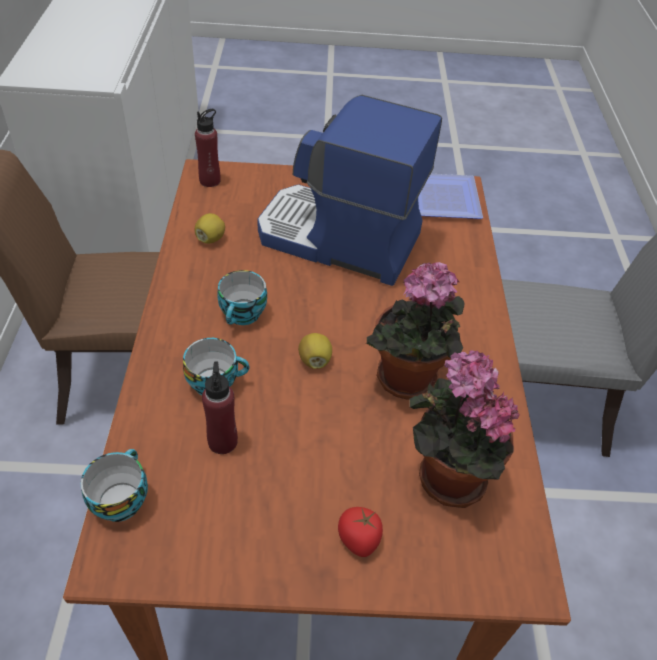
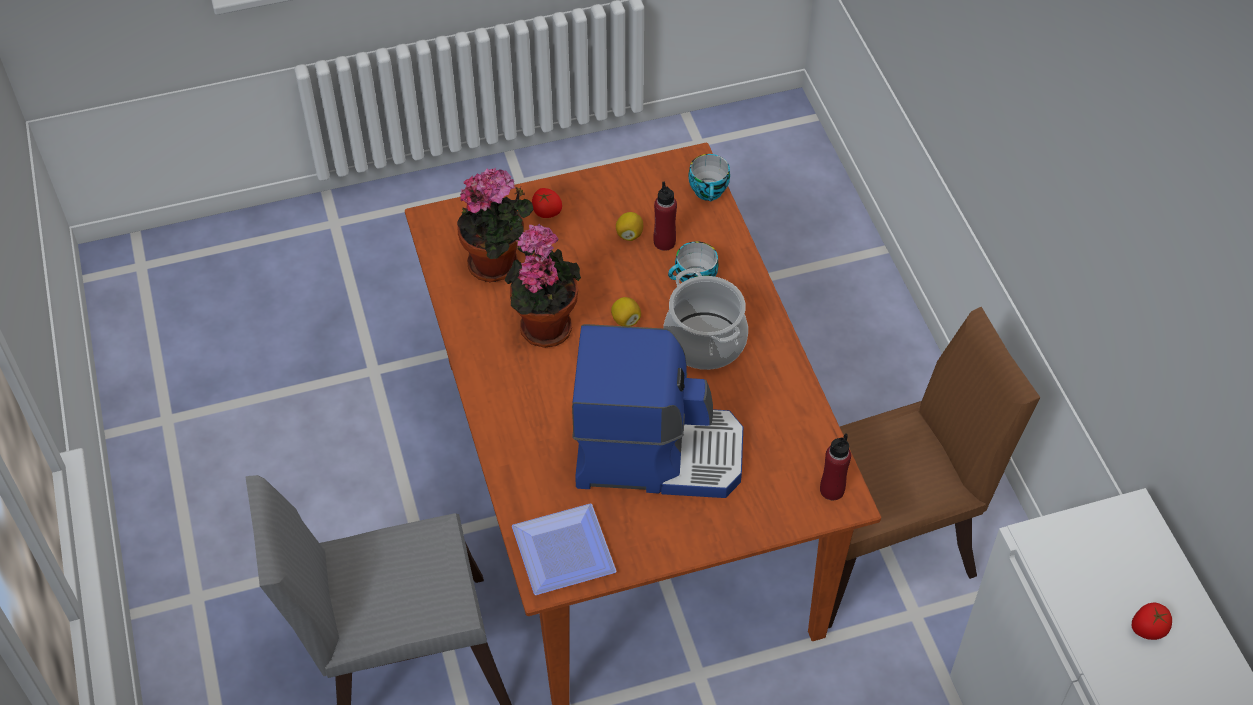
camera: 165 degrees right, 5 degrees up
(81, 36) = (1148, 629): none -> tomato
(210, 238) = (781, 412): lemon -> lemon (629, 234)
(243, 315) = (704, 341): cup -> cooking pot

